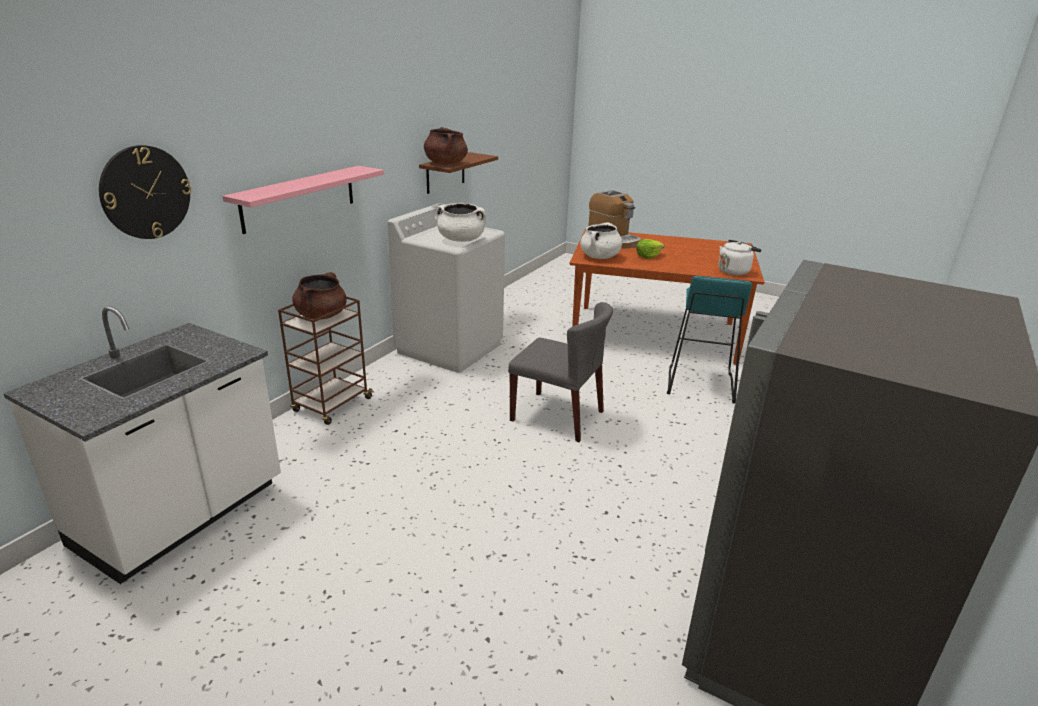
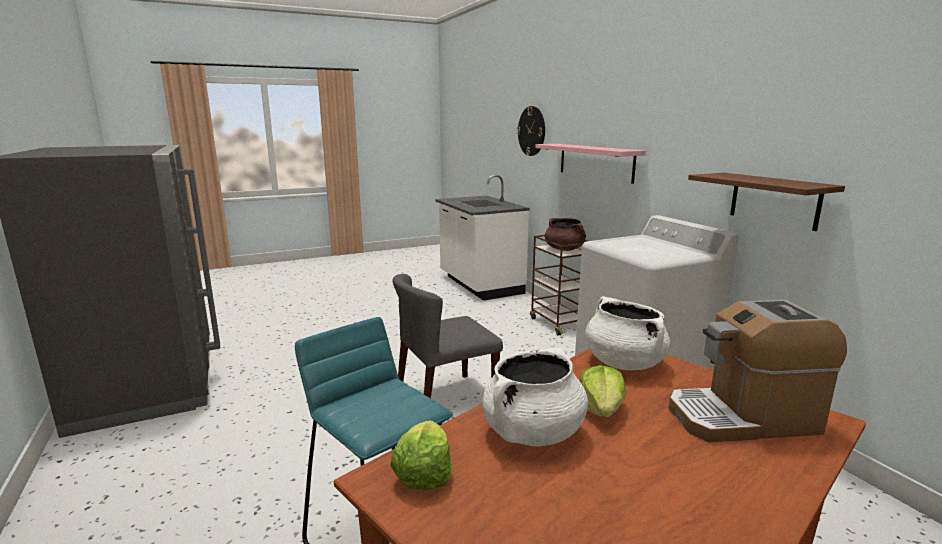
camera: 125 degrees right, 10 degrees down
(445, 163) = (727, 175): brown cooking pot -> none
(461, 240) = (621, 246): white cooking pot -> white cooking pot (532, 433)
(735, 271) = (423, 473): white kettle -> lettuce

